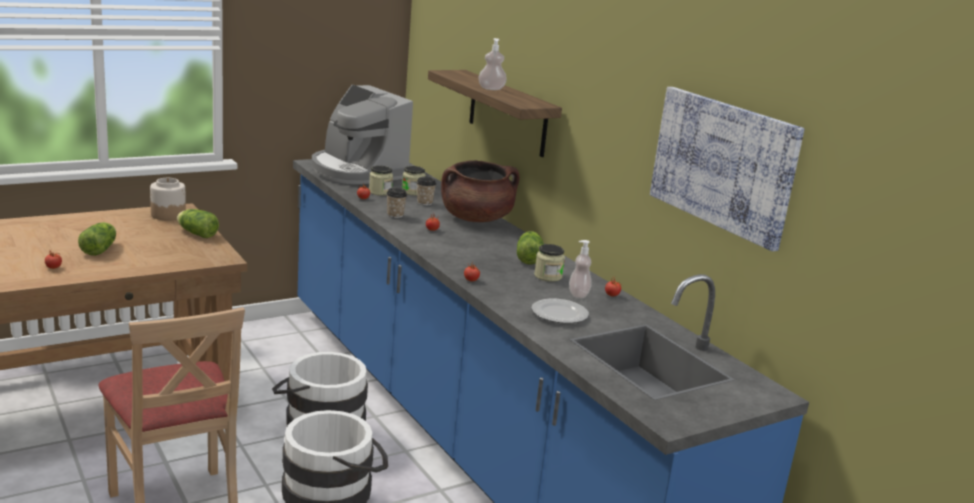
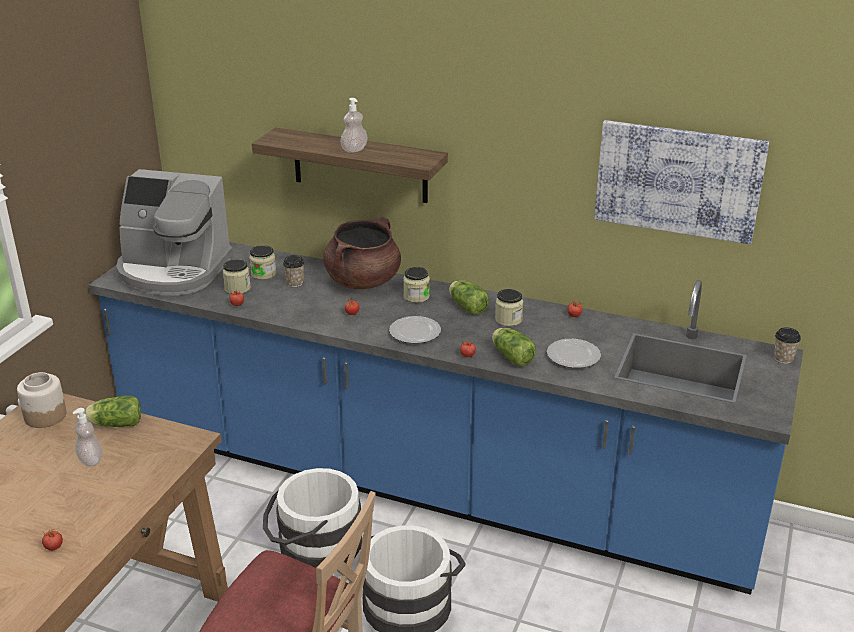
camera: 35 degrees left, 10 degrees up
(100, 249) = (57, 497): lettuce -> lettuce (511, 356)
(395, 215) = (297, 311): cup -> cup (783, 359)
(457, 255) = (415, 332): none -> plate
(500, 239) = (416, 296): none -> jar
(578, 295) = (554, 328): soap dispenser -> soap dispenser (90, 460)

